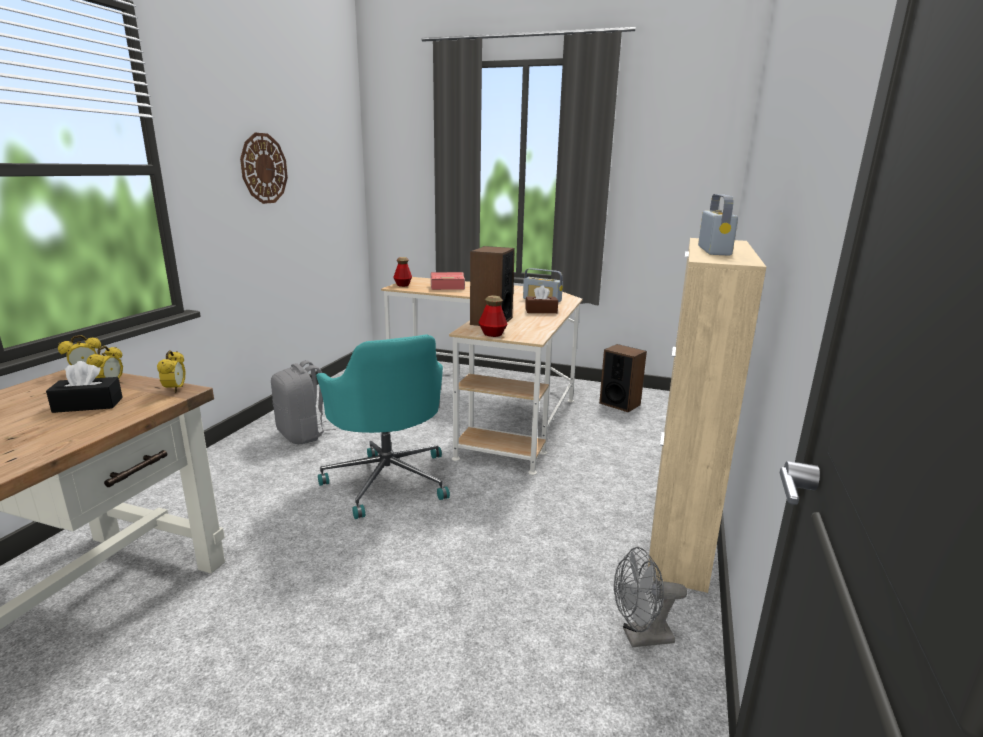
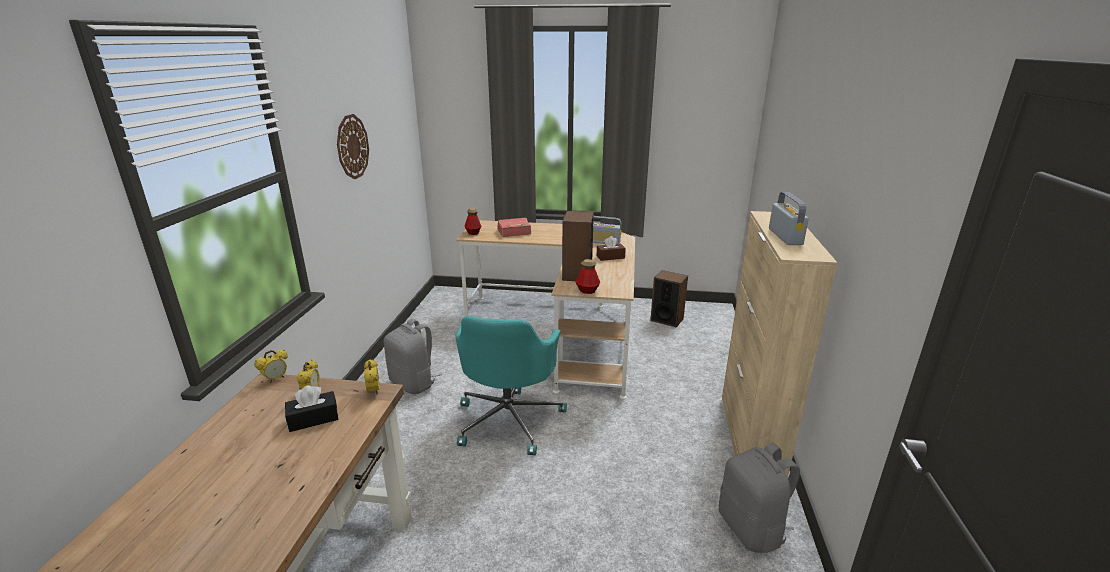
camera: 10 degrees left, 5 degrees up
(388, 479) = (509, 419): turquoise office chair -> turquoise office chair turned 45 degrees clockwise
(640, 637) = (752, 529): grey fan -> grey backpack

